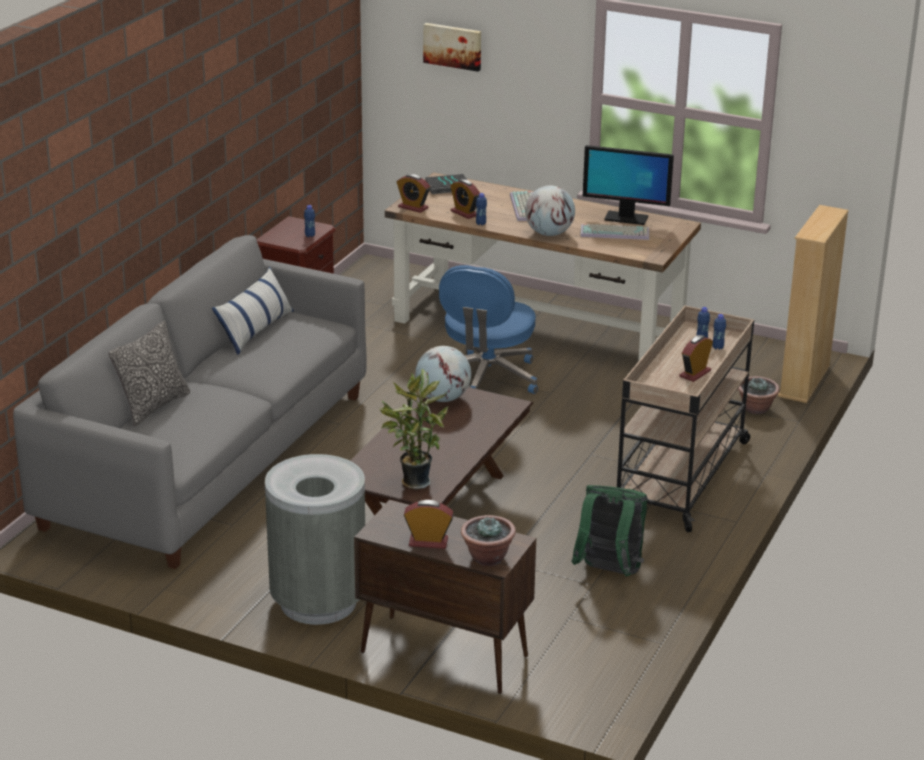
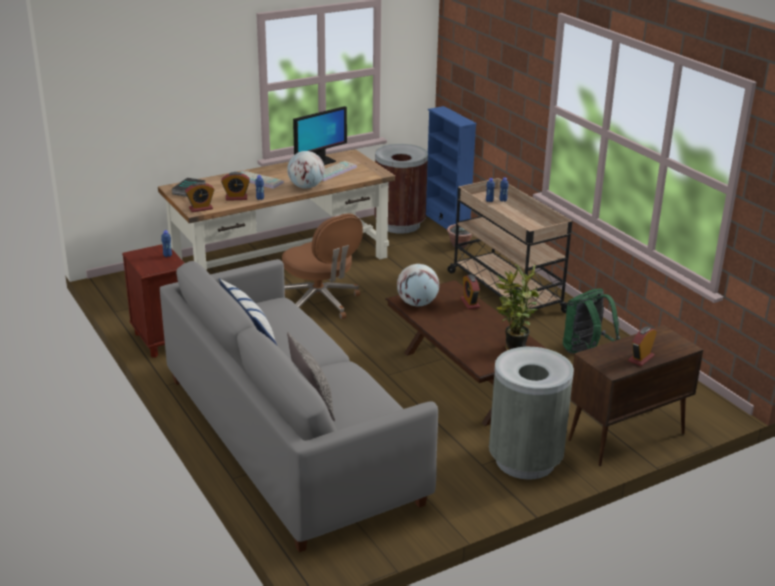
camera: 55 degrees left, 0 degrees up
(453, 46) = (148, 83): picture -> none
(486, 379) = (320, 302): blue office chair -> brown office chair
(487, 558) = (676, 347): potted plant -> none
(695, 373) = (526, 216): alarm clock -> alarm clock (470, 303)
(746, 356) = (400, 224): none -> brown trash can
(804, 381) = (447, 222): beige bookcase -> blue bookcase

